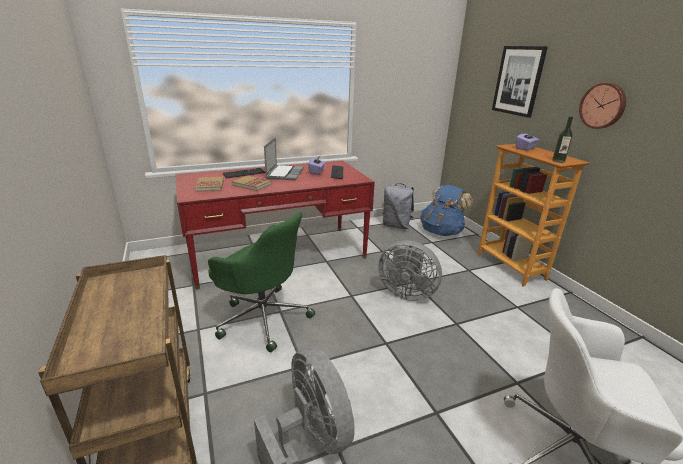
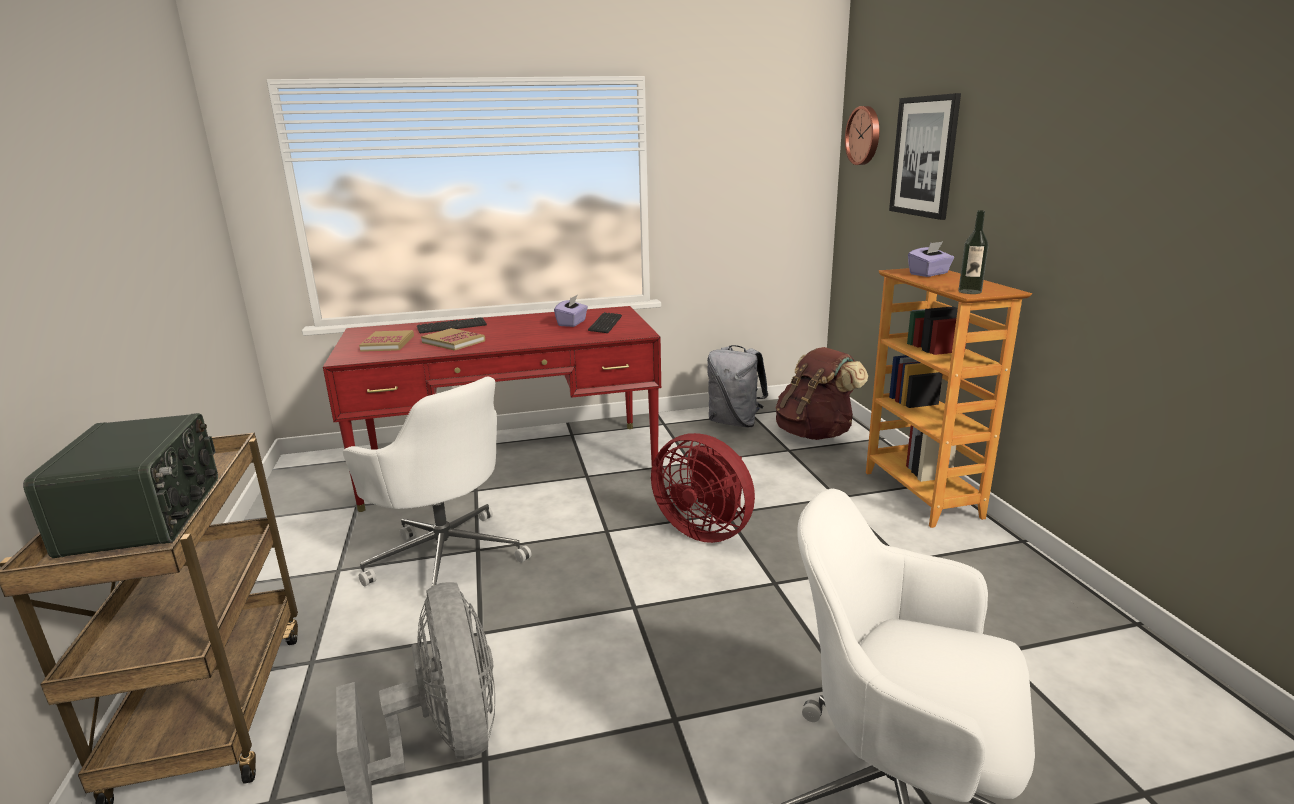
camera: 10 degrees right, 5 degrees down
(120, 321) = (147, 515): none -> radio
(263, 317) = (446, 557): green office chair -> white office chair
(284, 173) = (517, 326): laptop -> none
(406, 292) = (705, 529): grey fan -> red fan
(441, 232) = (815, 433): blue backpack -> brown backpack
(603, 106) = (1045, 189): wall clock -> wall clock (864, 135)

